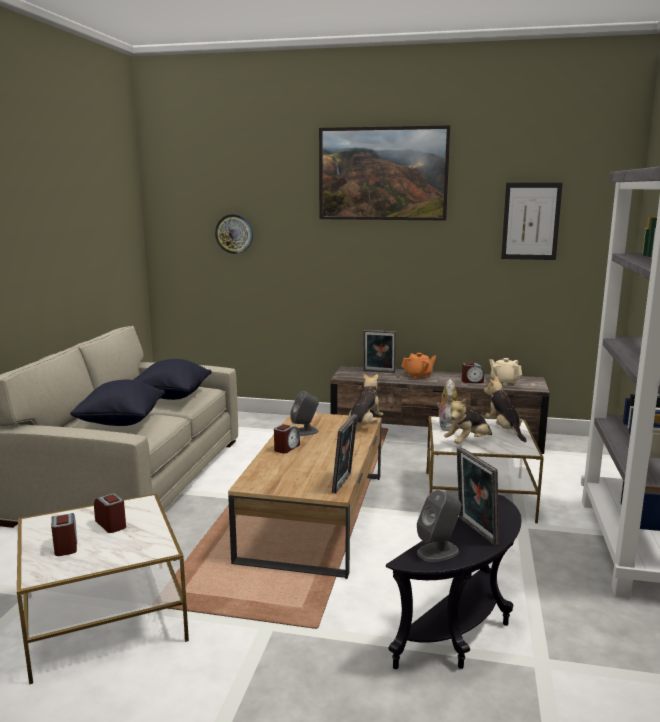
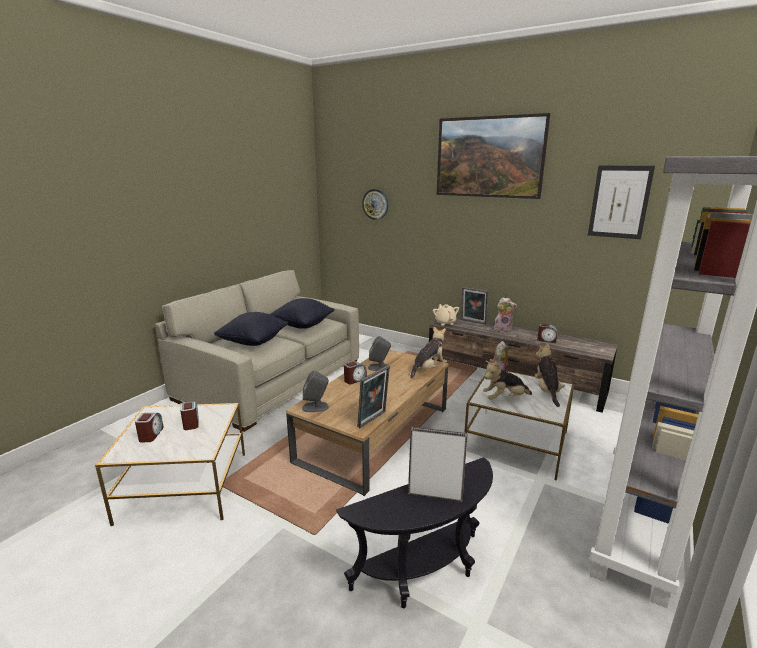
camera: 20 degrees right, 5 degrees up
(418, 376) = (503, 329): orange teapot -> plush toy
(438, 551) = (388, 507): grey speaker -> grey speaker (316, 407)
(474, 531) = (435, 494): picture frame -> picture frame turned 105 degrees clockwise
(504, 382) = (575, 344): beige teapot -> beige teapot (445, 322)

